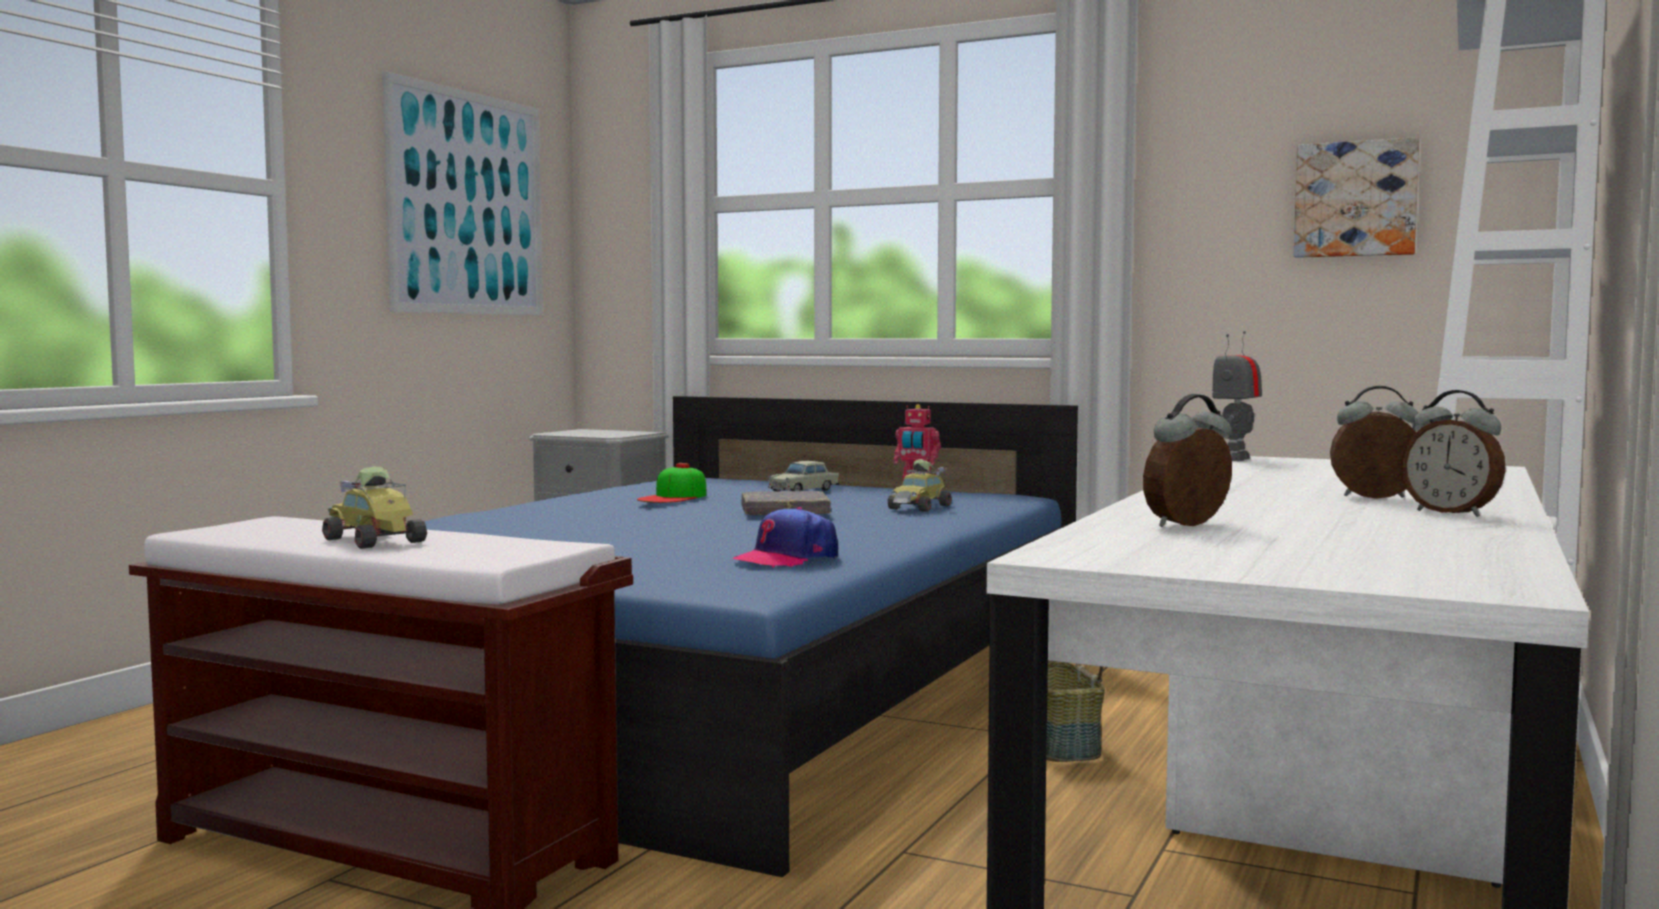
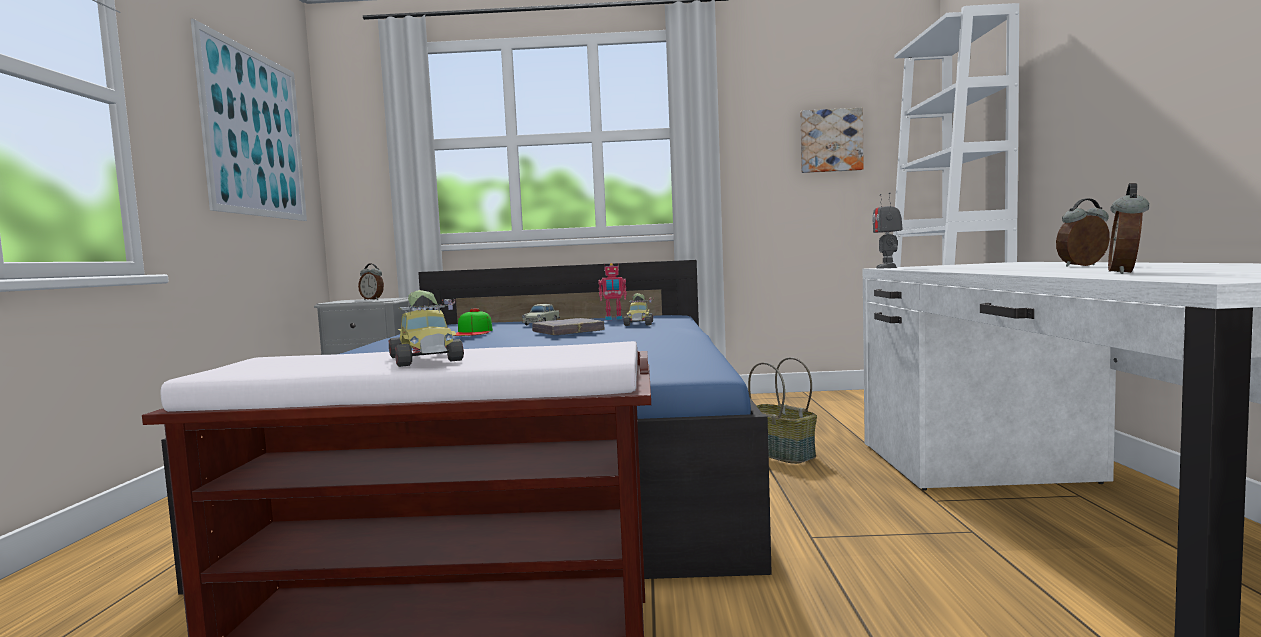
camera: 25 degrees left, 0 degrees up
(370, 540) = (428, 359): toy car -> toy car turned 135 degrees counterclockwise
(787, 558) = (659, 352): cap -> none
(1451, 513) = (1169, 264): alarm clock -> alarm clock (372, 299)

